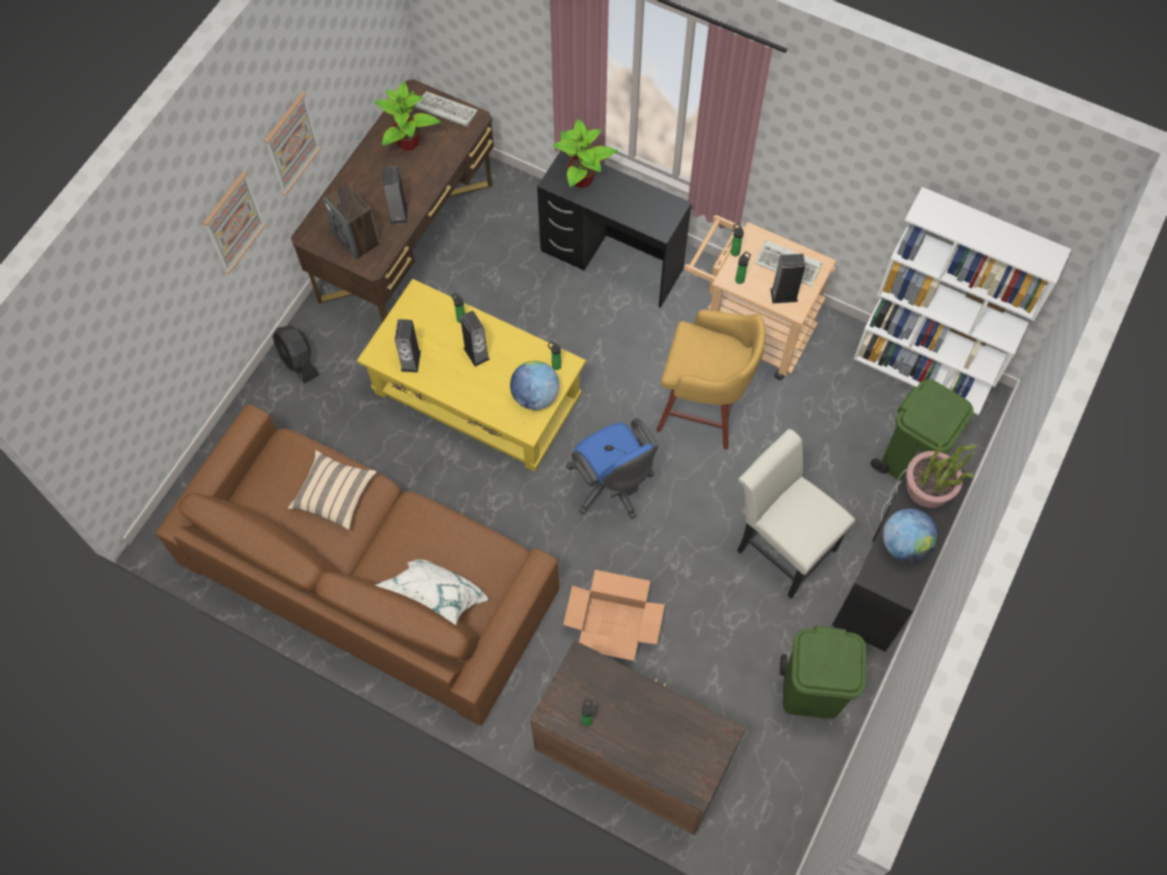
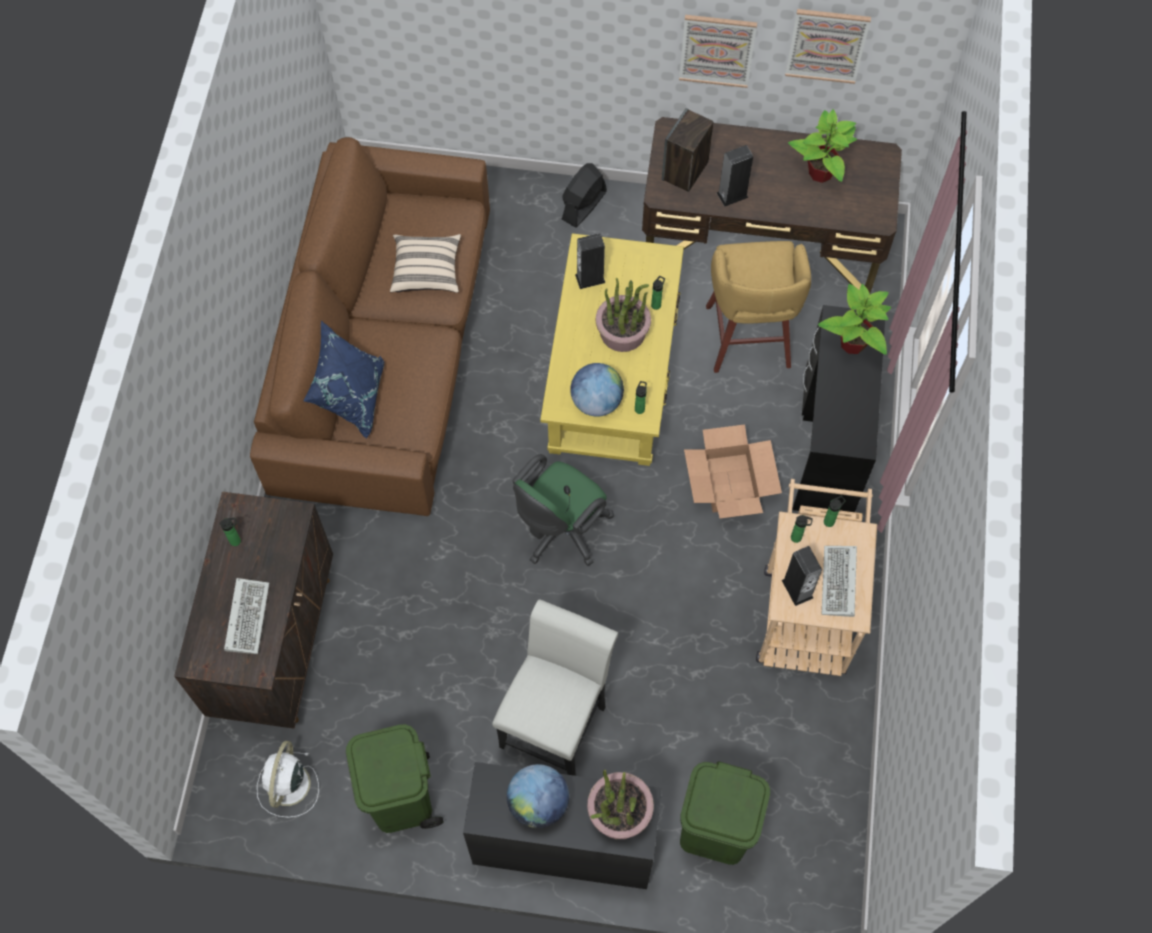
camera: 70 degrees right, 0 degrees up
(233, 222) = (608, 40): picture -> picture (827, 45)
(436, 602) = (350, 396): white pillow -> blue pillow
(444, 111) = (876, 190): keyboard -> keyboard (246, 615)
(476, 353) = (623, 332): speaker -> potted plant
(612, 487) = (560, 531): blue office chair -> green office chair
(613, 623) = (412, 580): cardboard box -> cardboard box (729, 483)
(703, 410) = (685, 592): yellow stool -> yellow stool (748, 340)
(771, 787) = (288, 786): none -> white fan
(923, 372) = (836, 817): white bookcase -> none

